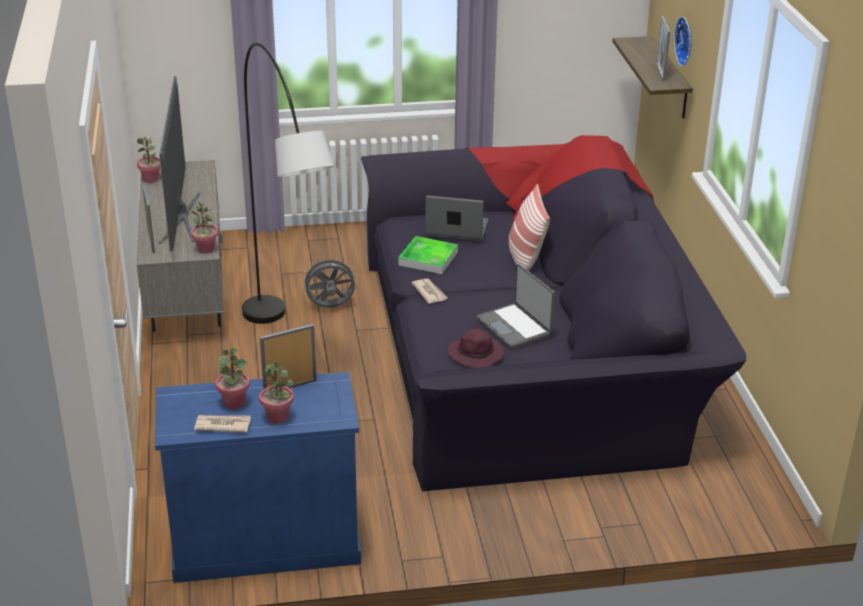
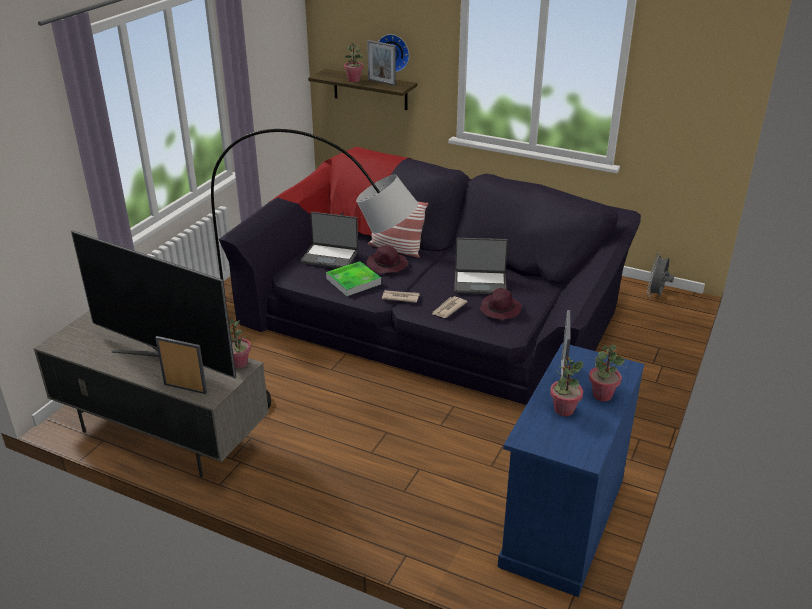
camera: 55 degrees left, 0 degrees up
(151, 179) = (71, 352): potted plant -> potted plant (354, 80)
(222, 425) = (593, 427): newspaper -> newspaper (448, 309)
(330, 307) = (286, 369): grey fan -> grey fan (656, 295)
(456, 230) = (330, 257): laptop -> laptop turned 120 degrees counterclockwise
(481, 264) = (387, 265): none -> purple hat

